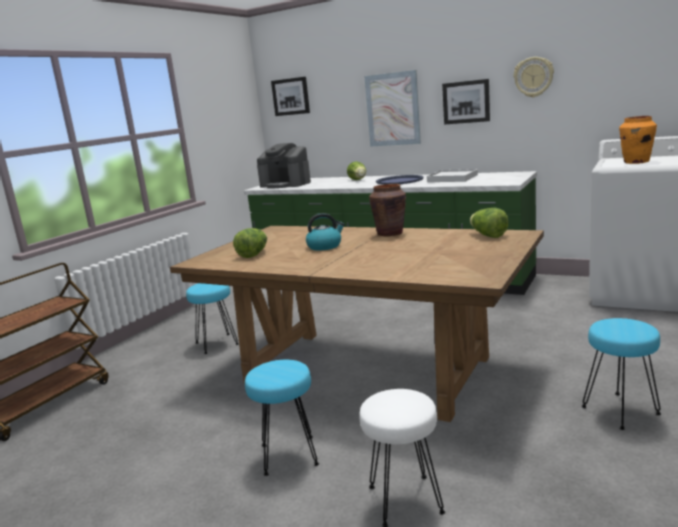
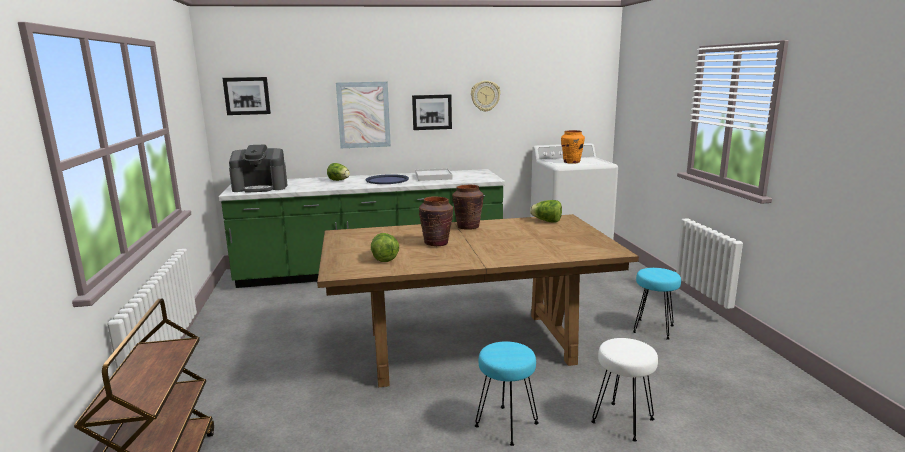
camera: 40 degrees left, 0 degrees up
(217, 343) = (288, 361): turquoise stool -> none
(325, 246) = (436, 243): kettle -> brown vase

